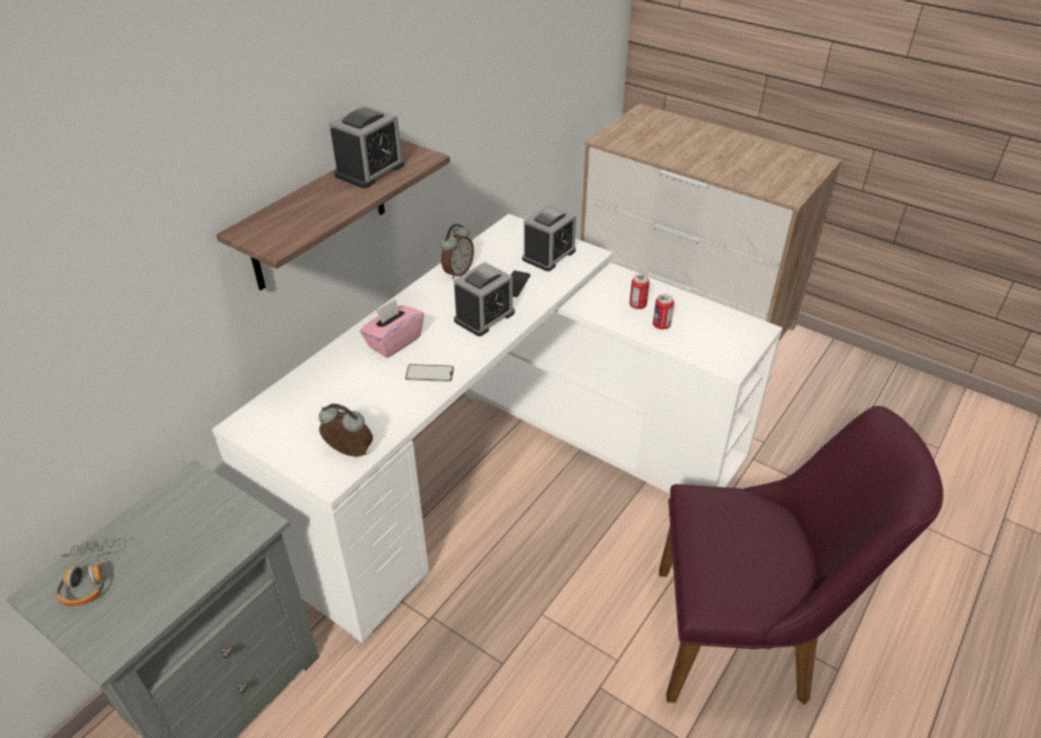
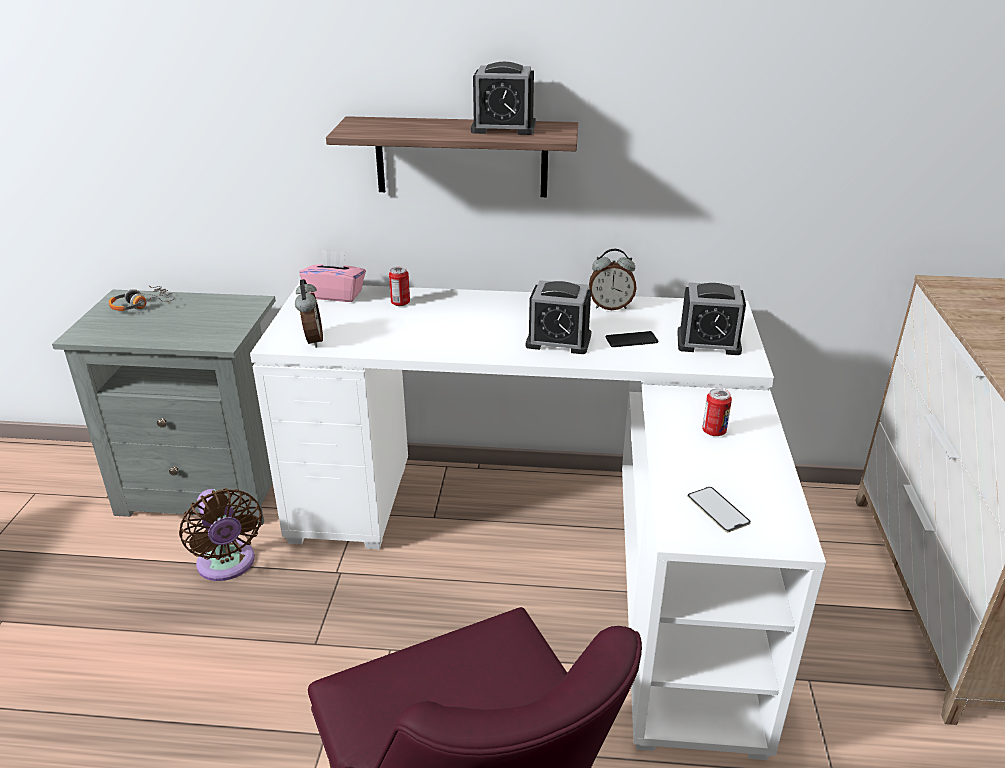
camera: 60 degrees right, 10 degrees down
(355, 703) = (227, 565): none -> brown fan
(394, 342) = (471, 312): pink tissue box -> pink tissue box (335, 295)
(429, 373) = (446, 341): phone -> phone (718, 509)
(661, 325) = (697, 458): can -> can (400, 303)

